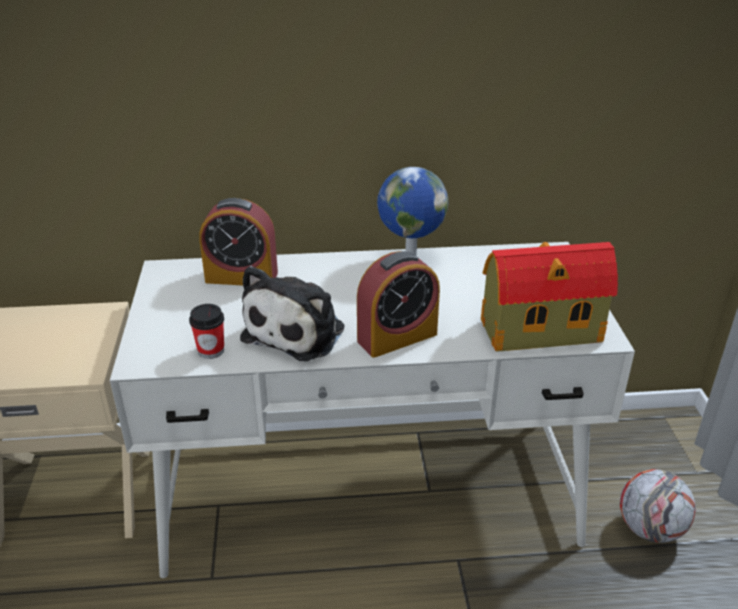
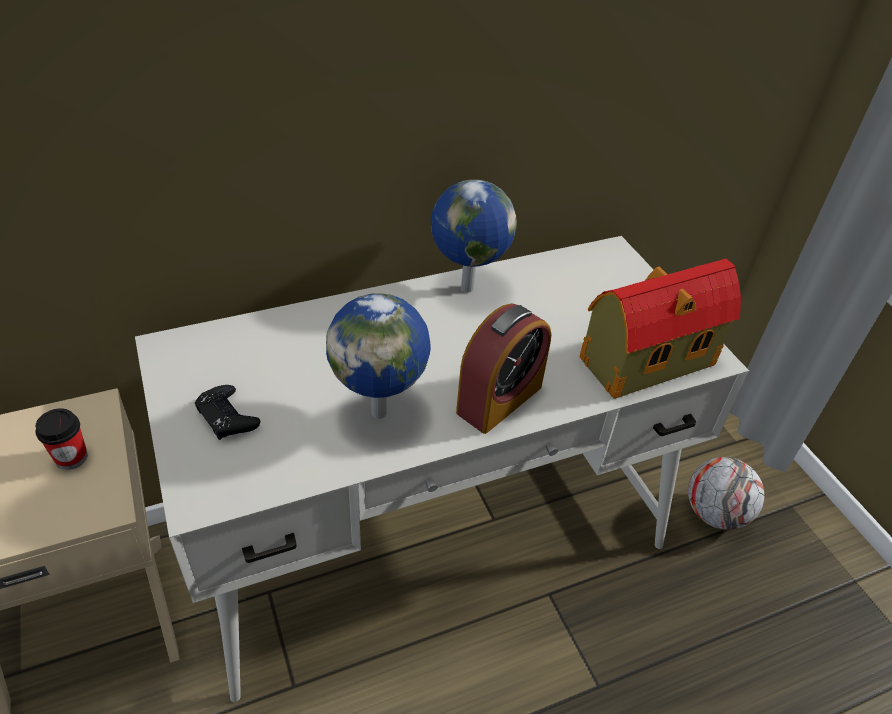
camera: 20 degrees left, 10 degrees up
(184, 317) = (227, 417): none -> black game controller
(211, 350) = (285, 463): cup -> cup (71, 457)
(241, 277) = (275, 342): alarm clock -> none
(298, 331) = (381, 412): plush toy -> globe

